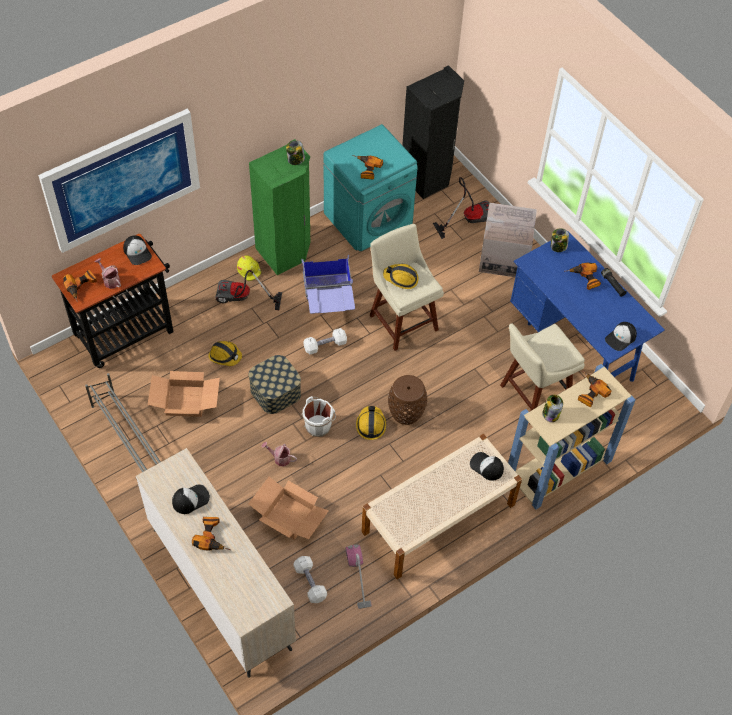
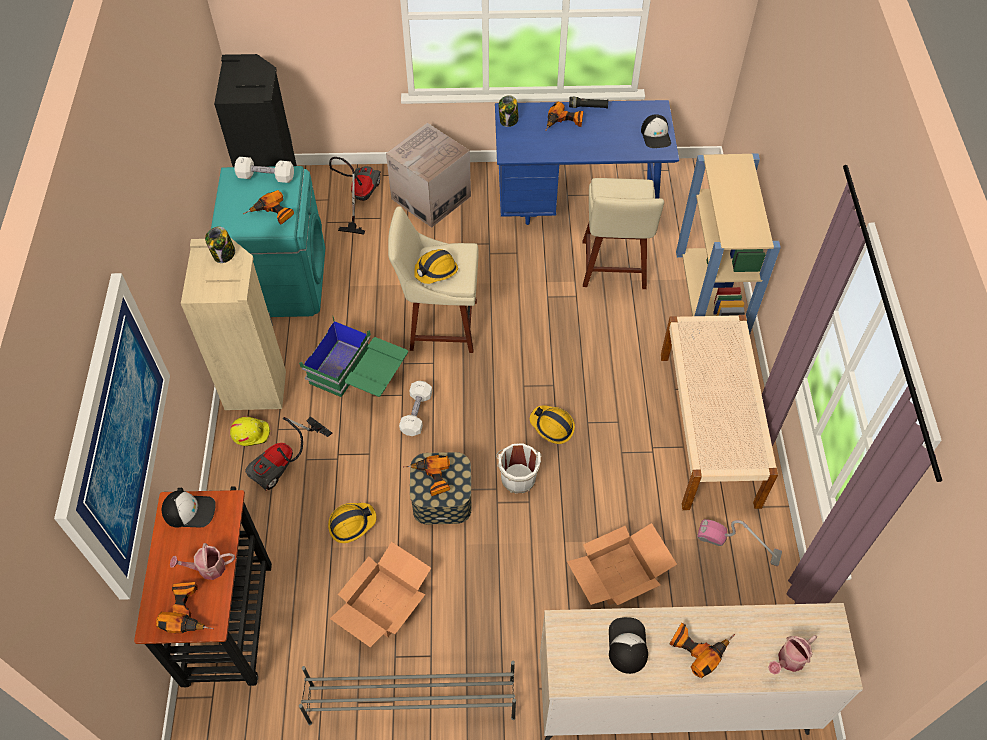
camera: 55 degrees left, 0 degrees up
(280, 458) = (535, 541): watering can -> watering can (788, 660)
(286, 250) = (255, 381): green cabinet -> beige cabinet
(310, 583) = (718, 598): white dumbbell -> white dumbbell (266, 177)
(328, 300) = (359, 377): blue storage box -> green storage box
(406, 412) = (559, 385): brown stool -> none
(486, 467) = (713, 336): cap -> none
(550, 414) = (734, 225): jar -> none
(589, 393) = (728, 182): power drill -> power drill (431, 478)

